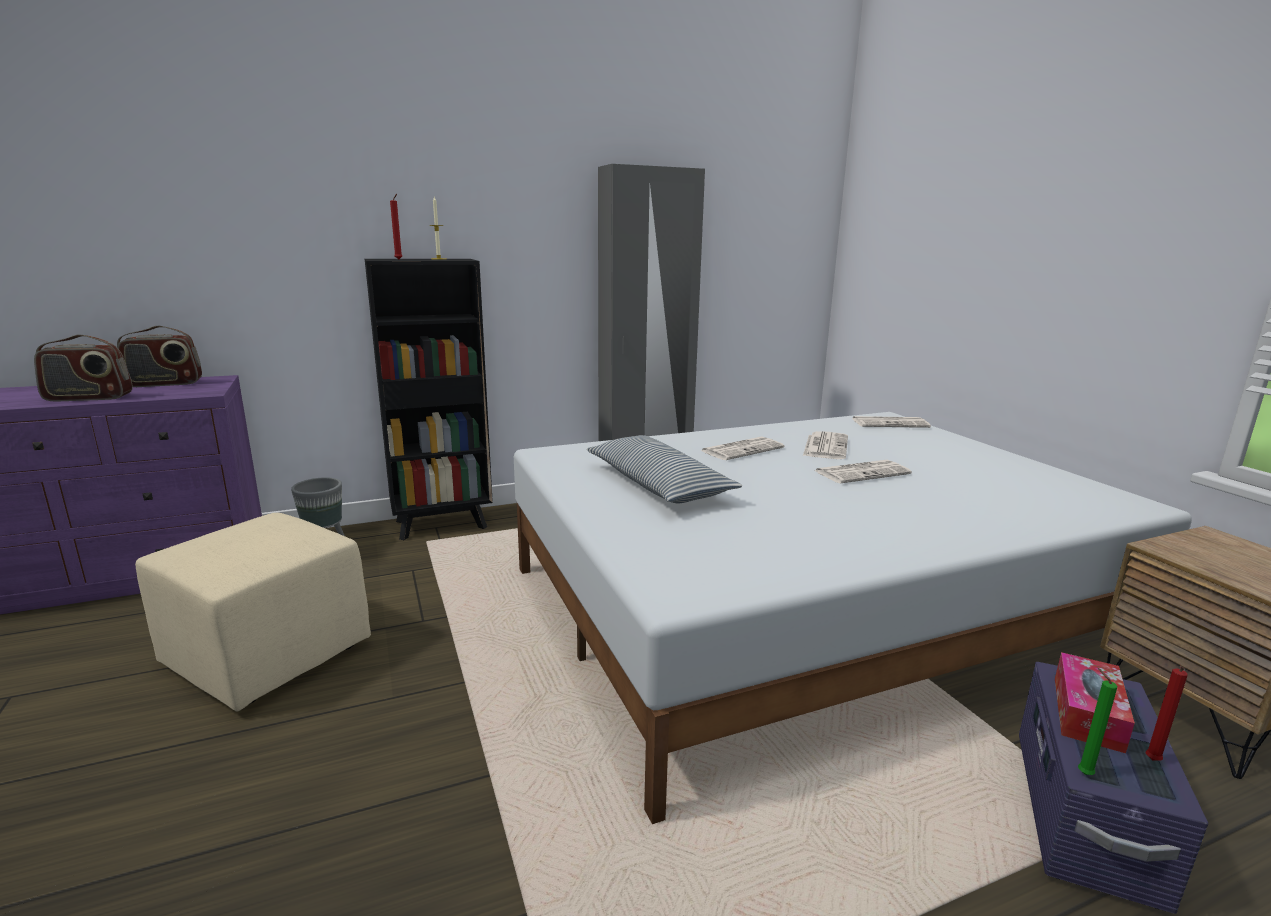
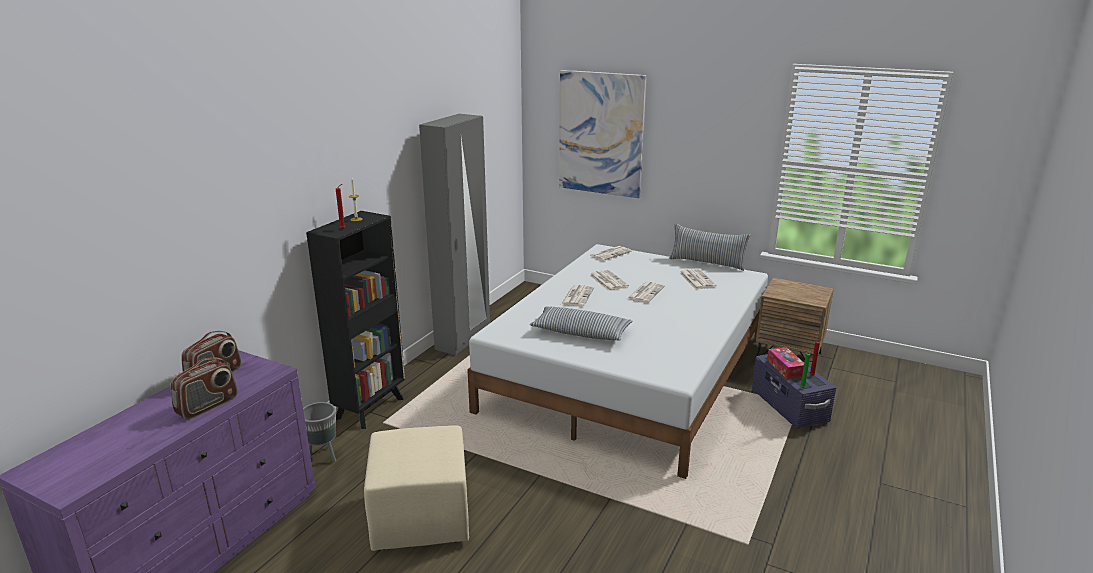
camera: 40 degrees left, 5 degrees up
(934, 230) = (601, 134): none -> picture
(995, 481) = (696, 279): none -> newspaper
(1060, 468) = (707, 263): none -> pillow

